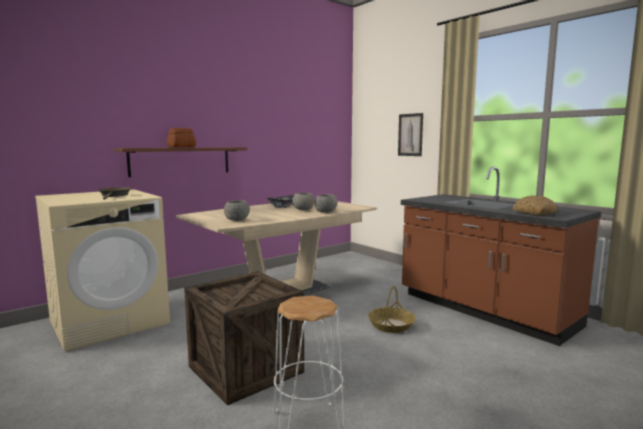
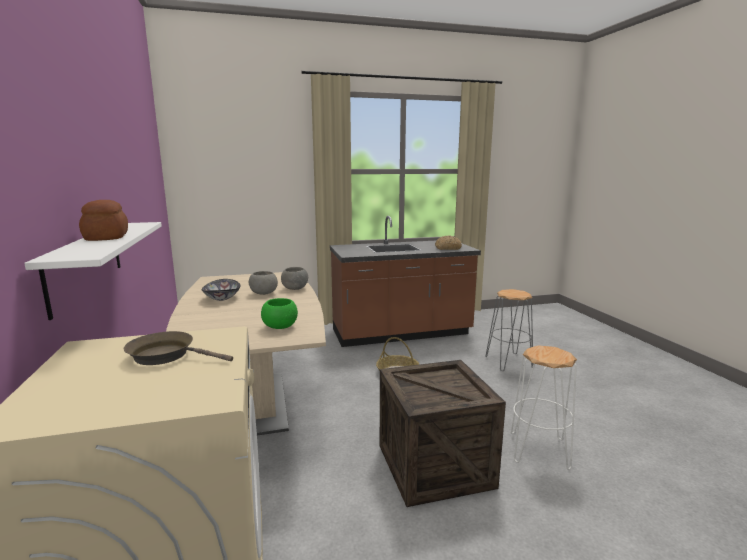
camera: 65 degrees left, 5 degrees up
(181, 161) = (86, 263): brown shelf -> white shelf
(237, 220) = (280, 327): grey bowl -> green bowl
(410, 135) = (267, 186): picture -> none
(517, 385) = (509, 362): none -> grey stool

